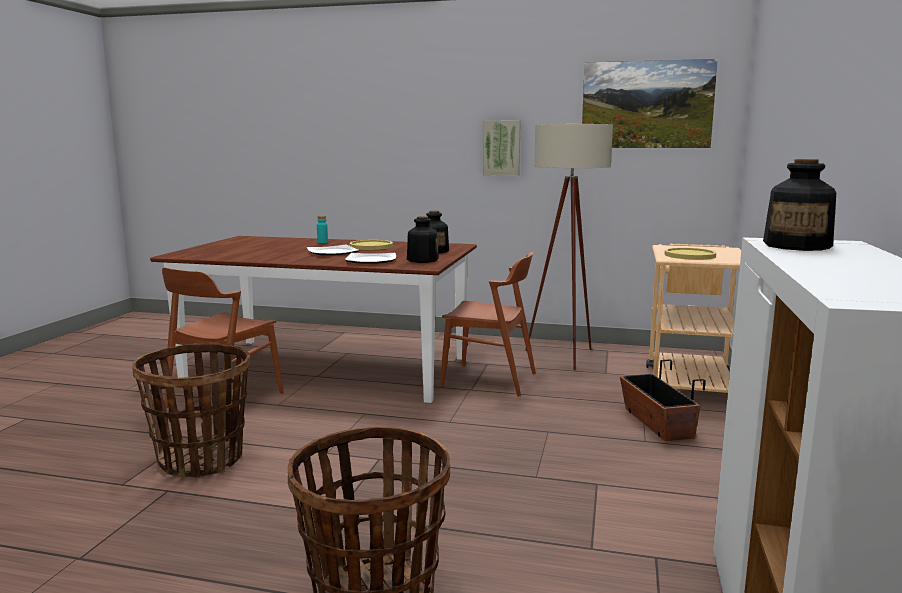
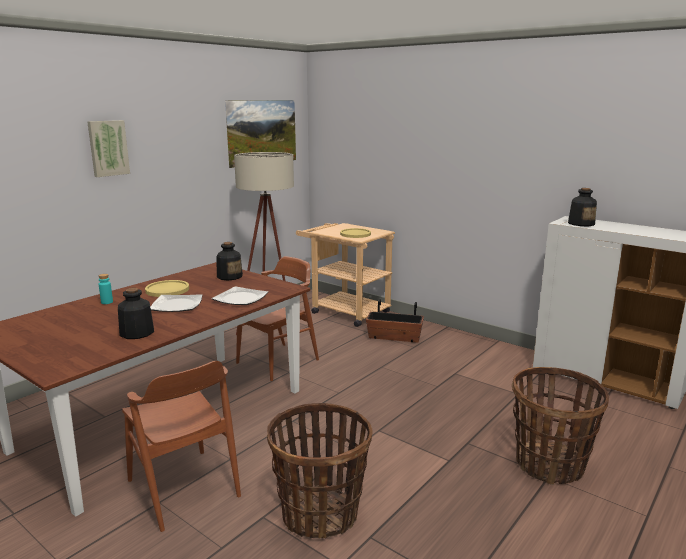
camera: 65 degrees left, 5 degrees up
(422, 260) = (263, 285): bottle -> bottle (136, 333)
(502, 148) = (175, 174): picture -> picture (108, 148)

